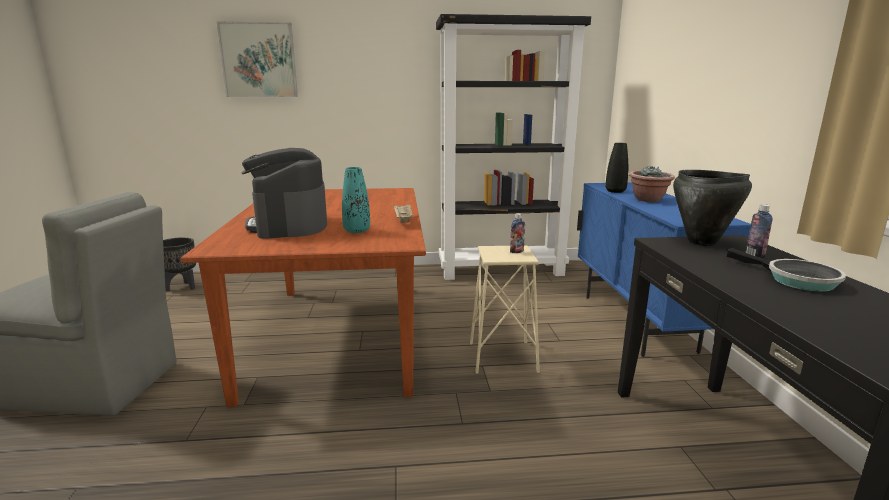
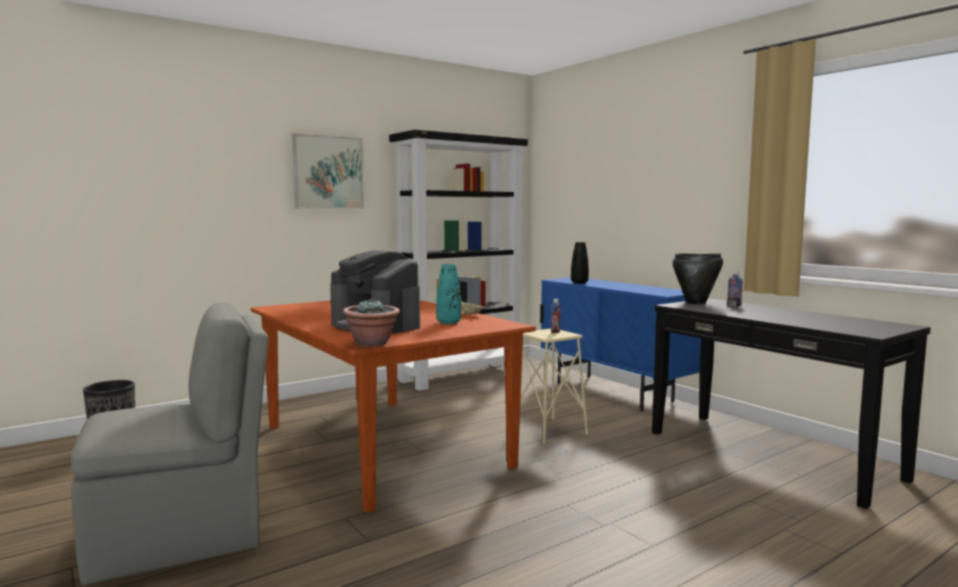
camera: 30 degrees left, 10 degrees down
(259, 60) = (205, 164): picture -> picture (328, 172)
(648, 200) = (614, 286): potted plant -> potted plant (372, 343)
(795, 280) = (772, 312): frying pan -> none

